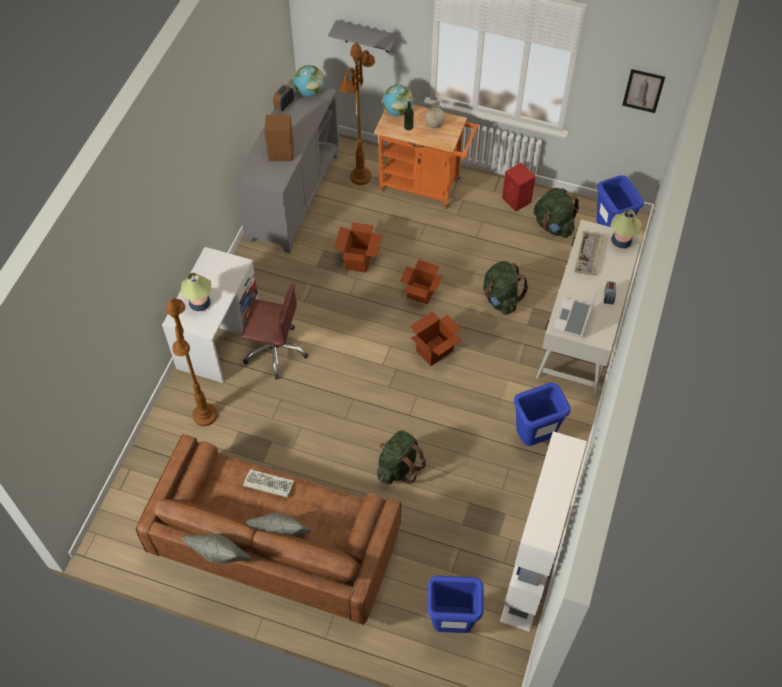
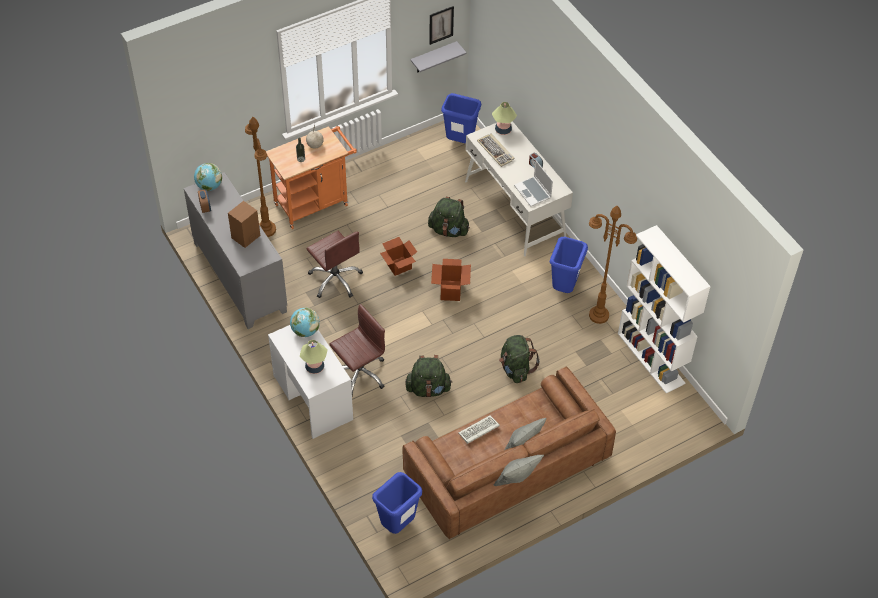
camera: 50 degrees left, 5 degrees down
(205, 415) = (368, 446): brown floor lamp -> brown floor lamp (598, 315)
(358, 260) = (335, 279): cardboard box -> brown office chair
(366, 36) = (228, 115): grey shelf -> grey shelf (433, 57)
(398, 111) = (281, 155): globe -> globe (305, 331)
(451, 623) = (645, 417): blue trash can -> blue trash can (397, 525)
(516, 200) = (382, 166): red speaker -> none
(553, 226) = (423, 163): green backpack -> green backpack (428, 389)

